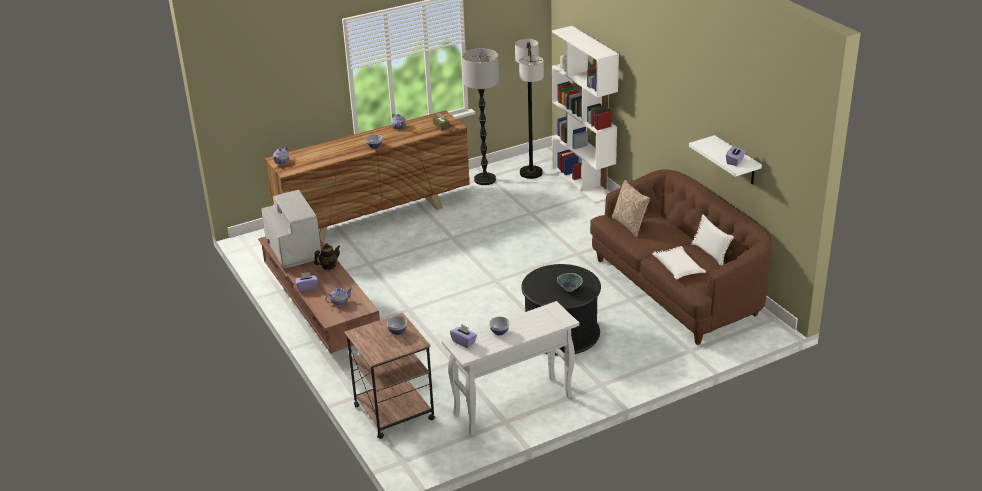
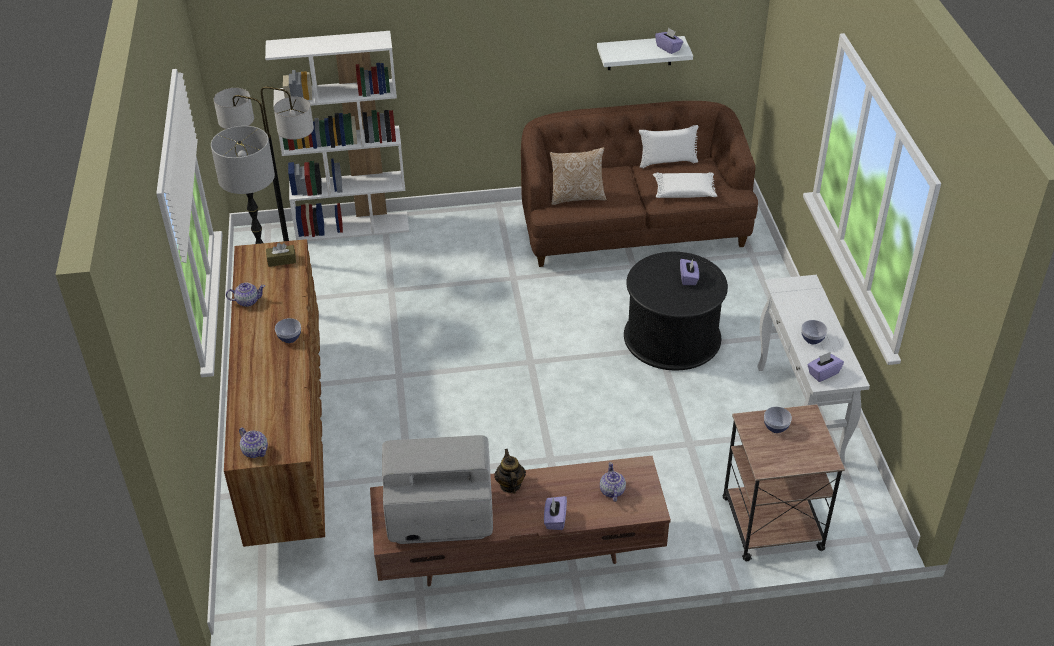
camera: 70 degrees left, 10 degrees up
(569, 289) = (688, 278): bowl -> purple tissue box

